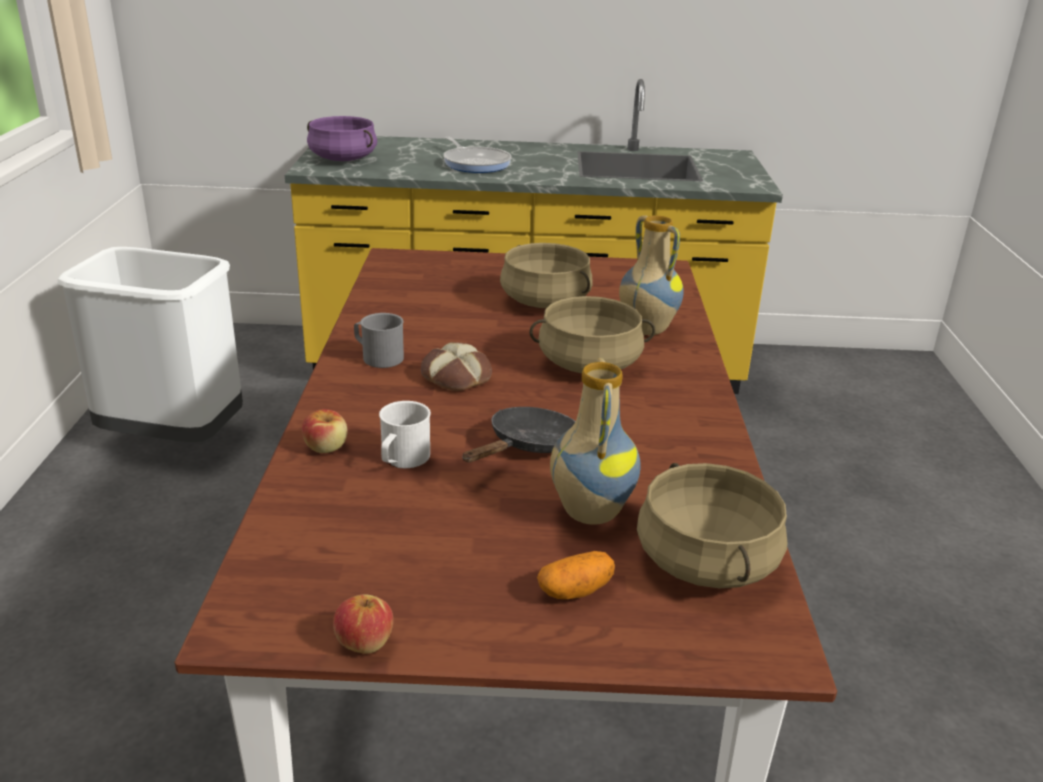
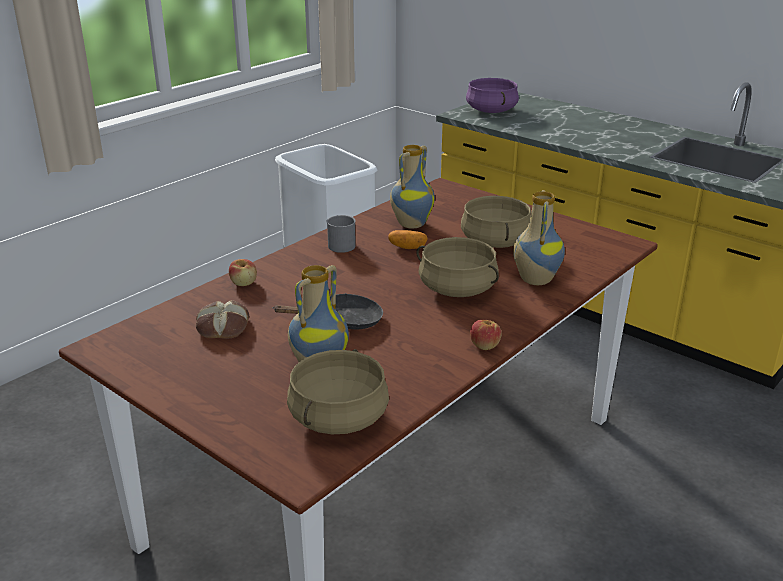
camera: 40 degrees right, 0 degrees up
(364, 642) = (131, 375): apple -> apple (484, 345)
(402, 460) = (269, 303): white mug -> none
(424, 308) = (411, 224): none -> vase
(455, 377) = (365, 269): bread -> bread (222, 327)
(475, 163) = (581, 131): frying pan -> none
(575, 590) = (250, 399): potato -> potato (407, 247)

